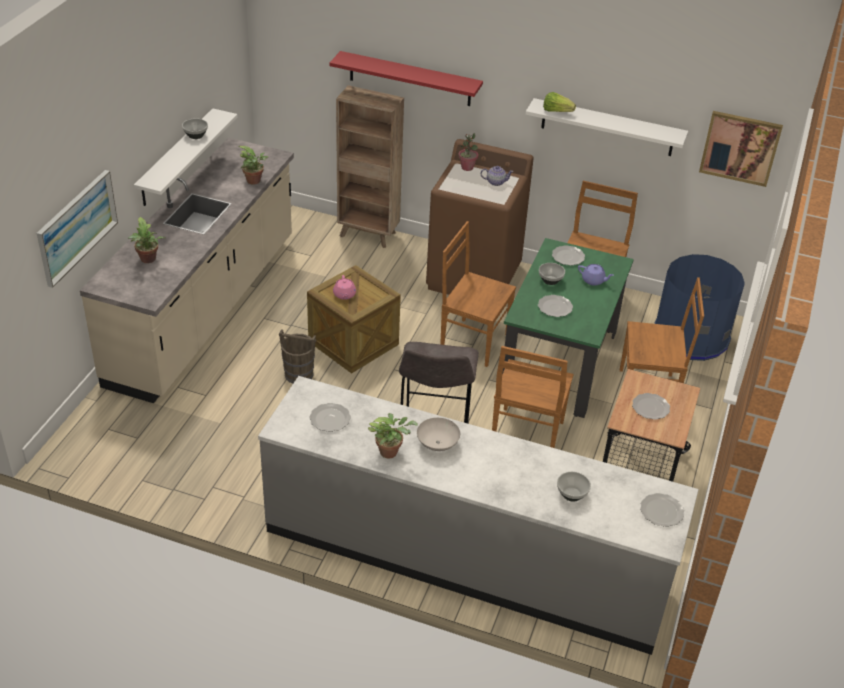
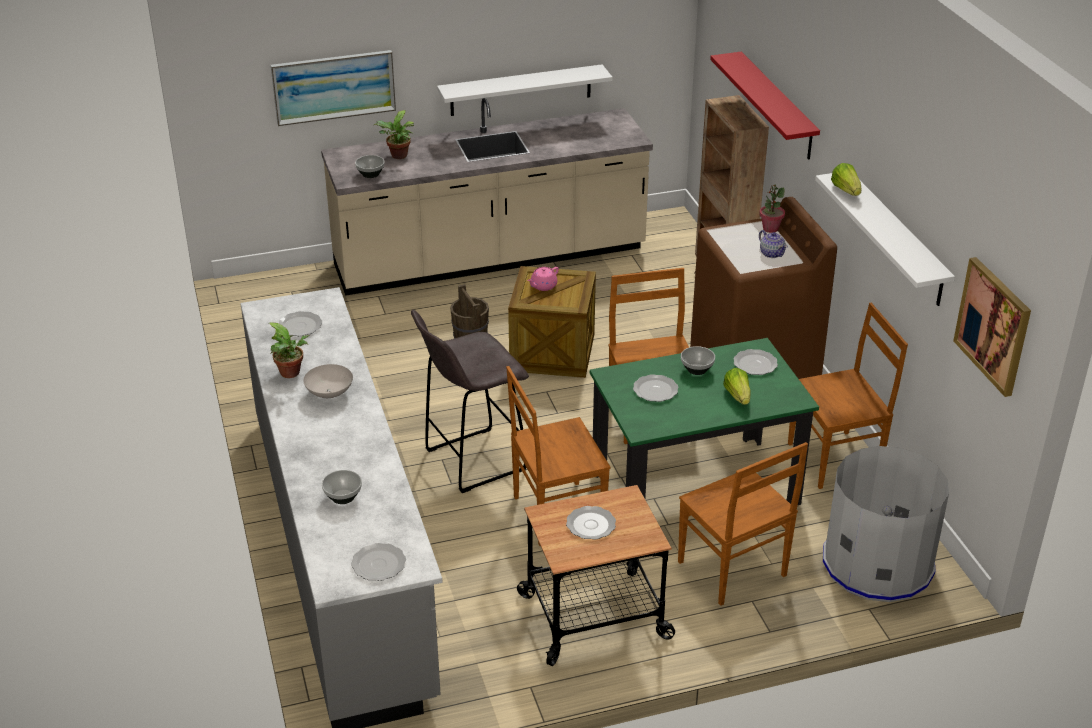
camera: 55 degrees right, 5 degrees down
(195, 135) = (548, 76): bowl -> bowl (371, 174)
(255, 181) = (579, 147): potted plant -> none
(593, 280) = (738, 396): purple teapot -> lettuce
(691, 336) = (877, 564): blue trash can -> grey trash can

